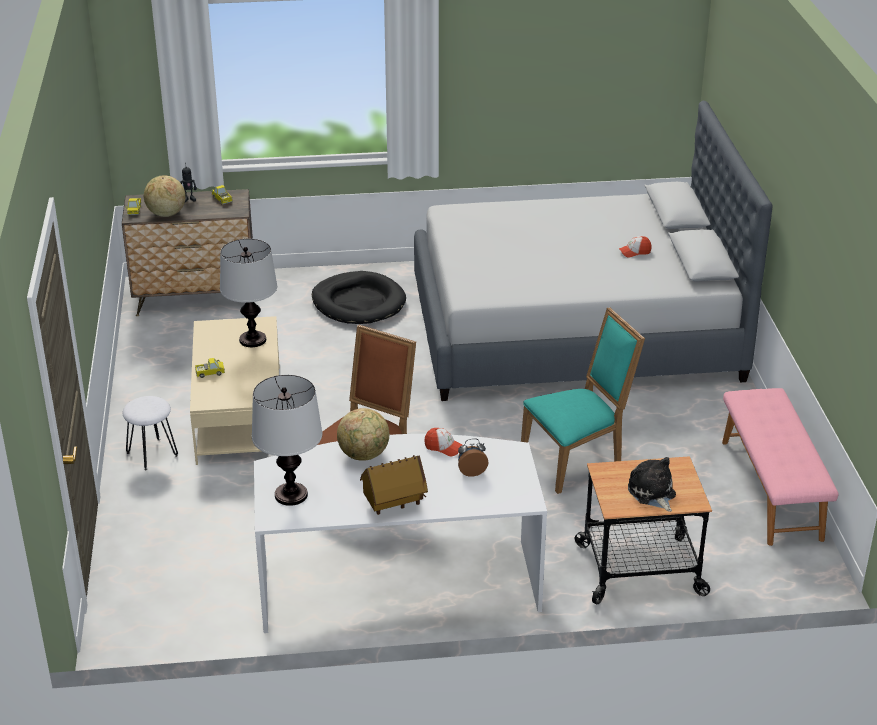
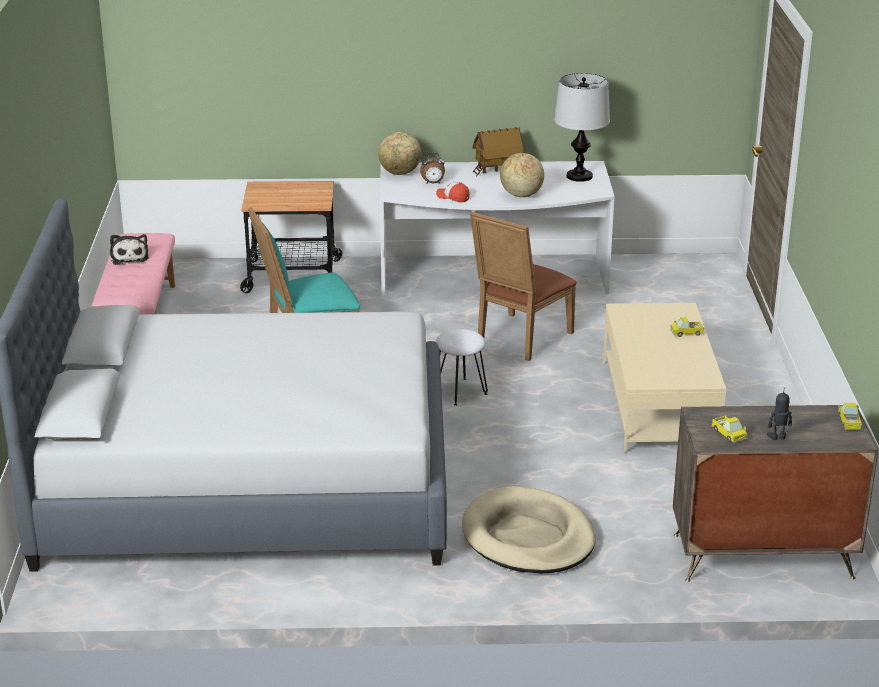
camera: 175 degrees left, 5 degrees down
(151, 454) = (739, 373): white stool -> white stool (460, 391)
(166, 214) = (800, 415): globe -> globe (400, 173)
(253, 340) = (648, 364): table lamp -> none
(358, 302) = (528, 537): black dog bed -> beige dog bed
(635, 252) = (175, 361): cap -> none
(652, 493) = (287, 190): plush toy -> plush toy (129, 257)

